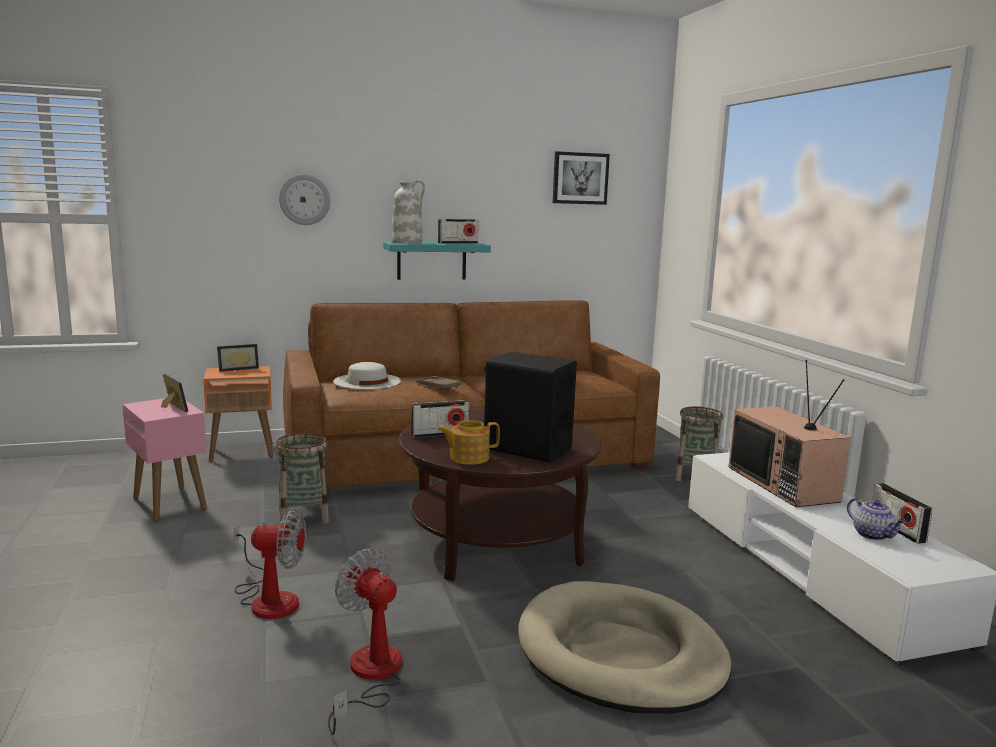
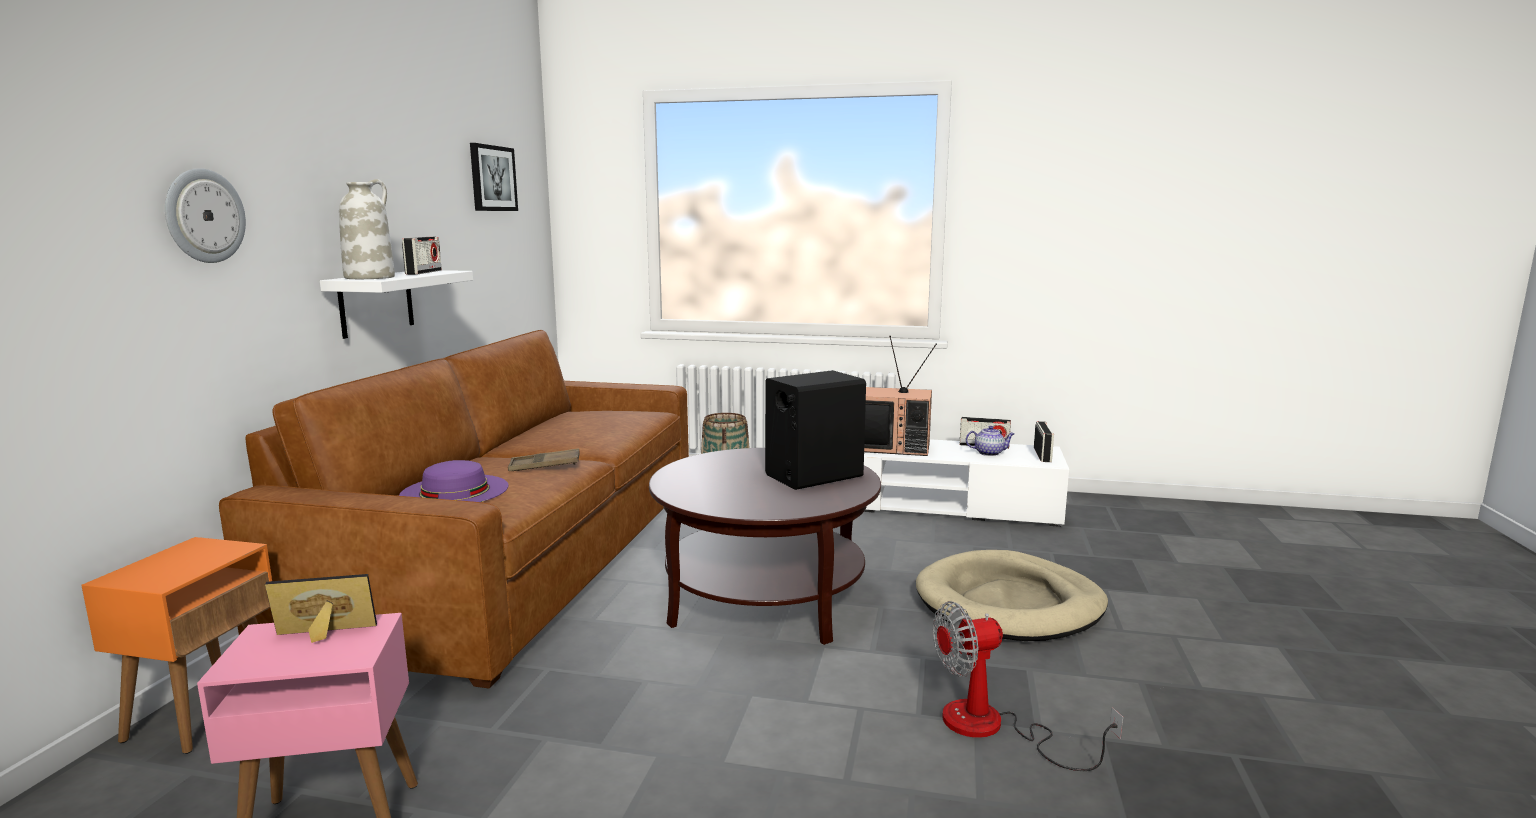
camera: 60 degrees left, 0 degrees up
(238, 368) = (156, 560): picture frame -> none
(269, 598) = (781, 766): fan -> none
(303, 516) = (558, 699): basket -> none
(367, 381) = (454, 491): white hat -> purple hat
(431, 260) = (376, 303): turquoise shelf -> white shelf
(440, 434) = (724, 497): radio -> radio (1042, 455)
(468, 457) = (816, 500): teapot -> none

